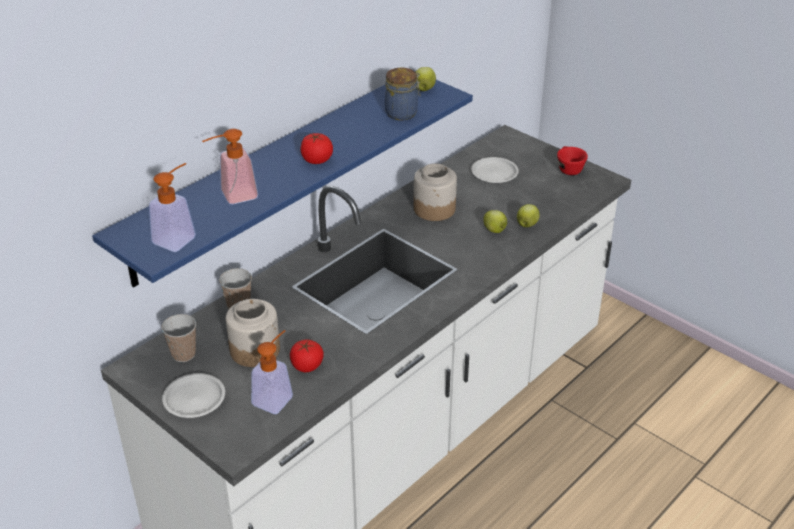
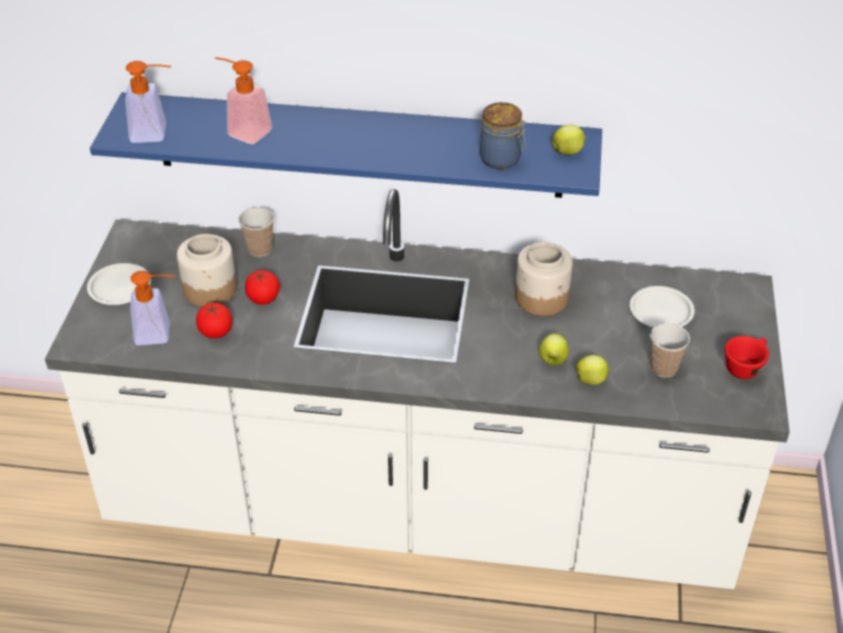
camera: 55 degrees right, 5 degrees up
(183, 354) = (170, 252): cup -> cup (663, 368)
(317, 160) = (353, 148): tomato -> tomato (263, 298)

